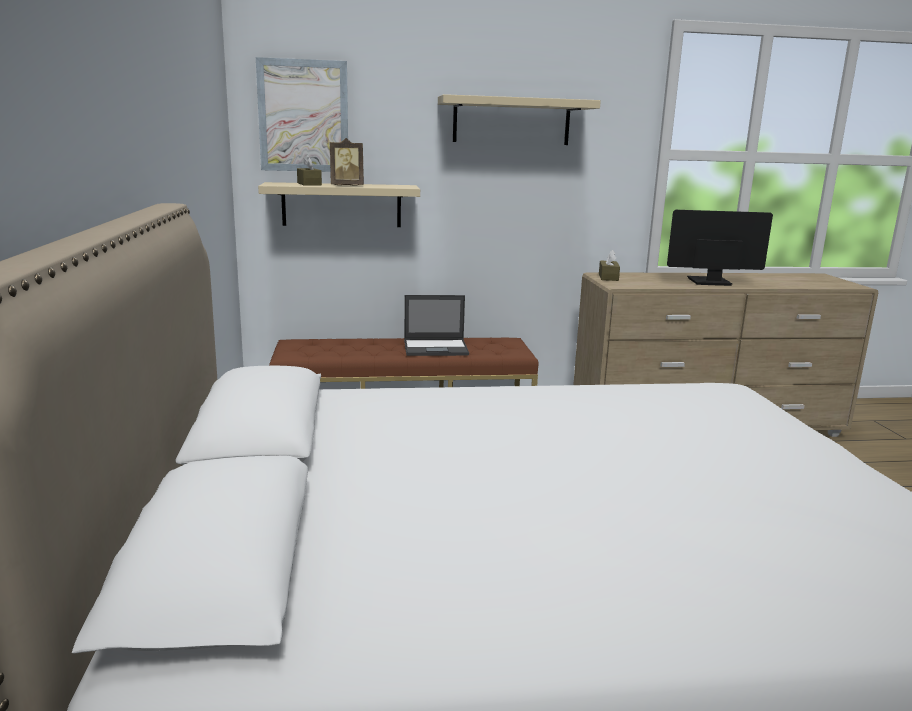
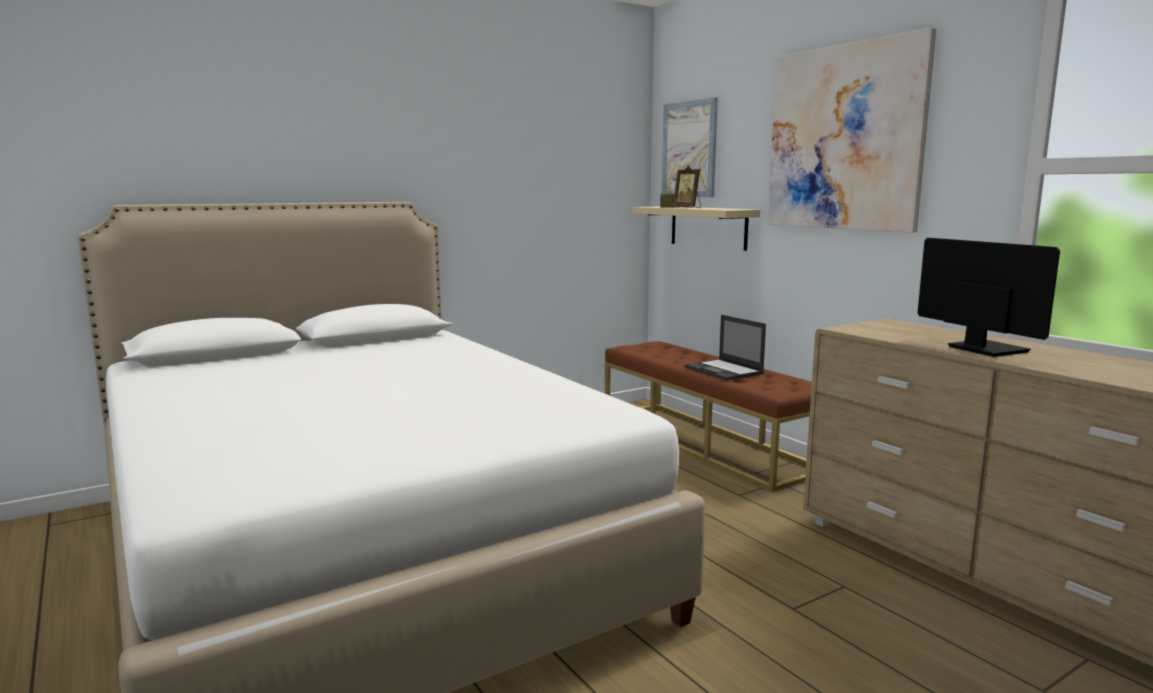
camera: 65 degrees right, 5 degrees down
(511, 121) = (844, 138): beige shelf -> picture
(608, 277) = (879, 324): brown tissue box -> none

